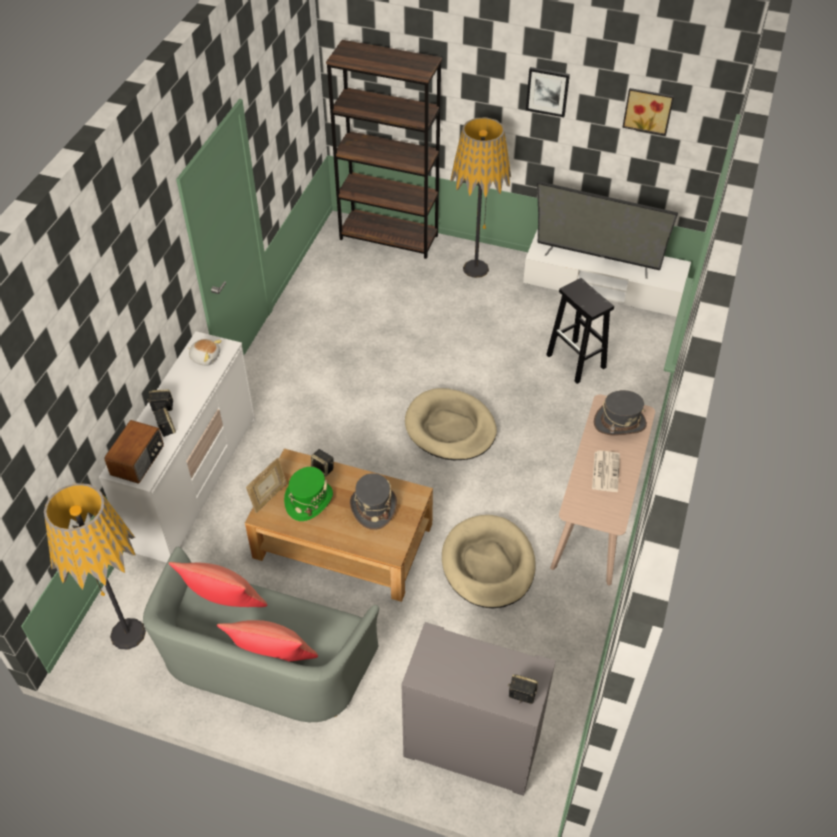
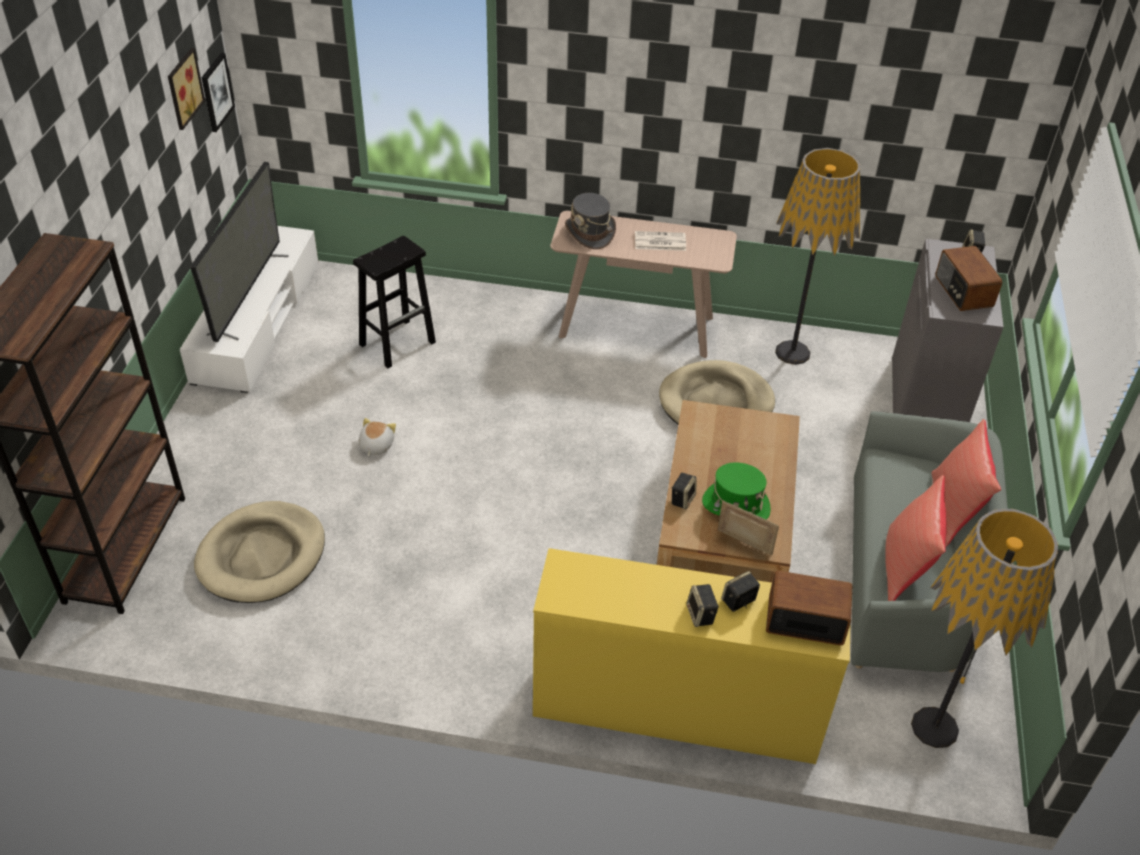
camera: 100 degrees left, 5 degrees down
(195, 482) = (675, 708): white dresser -> yellow dresser
(205, 357) = (588, 585): plush toy -> plush toy (375, 445)
(373, 507) = (727, 446): grey hat -> none
(450, 428) = (524, 447): beige dog bed -> beige dog bed (262, 556)
(460, 665) = (963, 291): none -> radio
(476, 268) = (213, 442): floor lamp -> floor lamp (792, 352)
(547, 91) = (123, 161): picture -> picture (216, 92)

